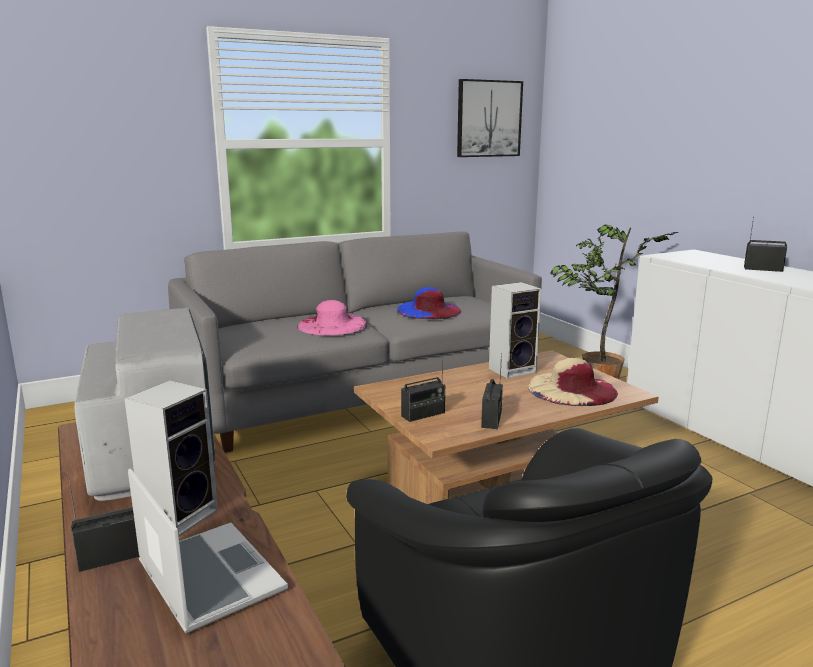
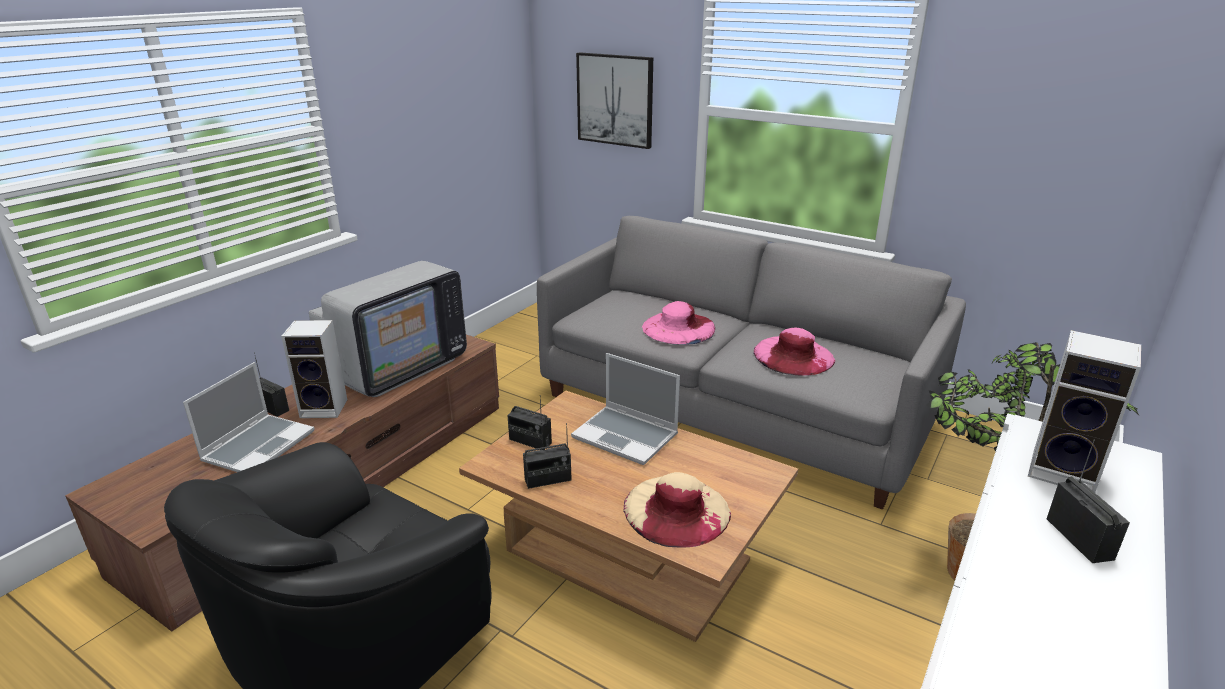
camera: 60 degrees right, 10 degrees up
(428, 310) = (793, 355): blue hat -> pink hat
(458, 382) = (627, 436): none -> laptop
(488, 119) = (1096, 113): picture -> picture (615, 100)
(513, 370) = (696, 458): speaker -> speaker (1065, 472)

